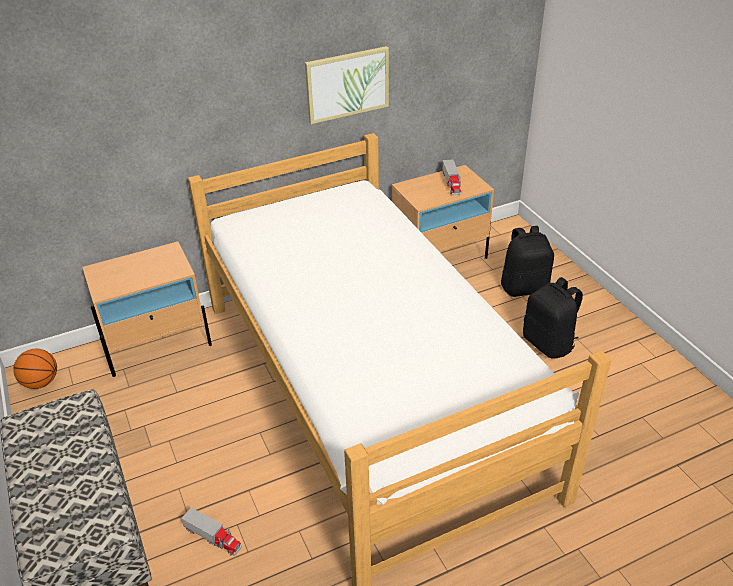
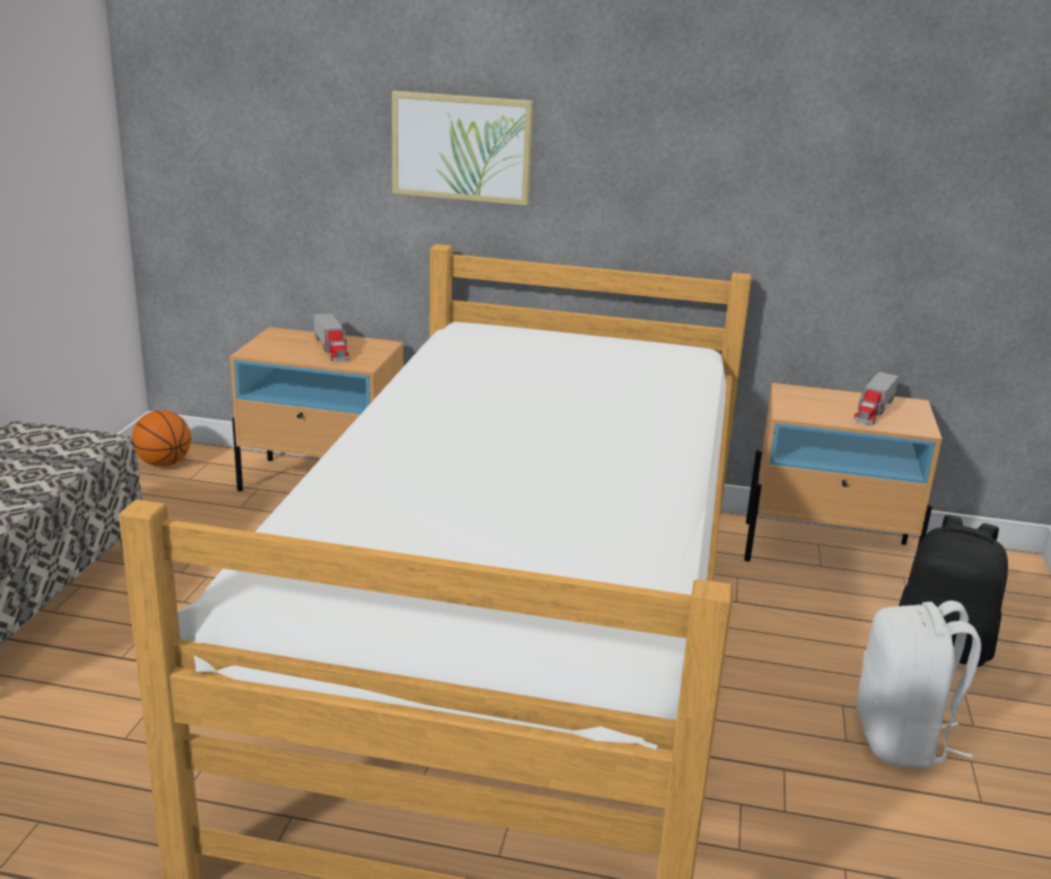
camera: 35 degrees right, 15 degrees down
(213, 537) = (111, 699): toy truck -> toy truck (332, 348)
(347, 84) = (719, 175): picture -> picture (462, 147)
(549, 343) = (902, 739): black backpack -> white backpack

